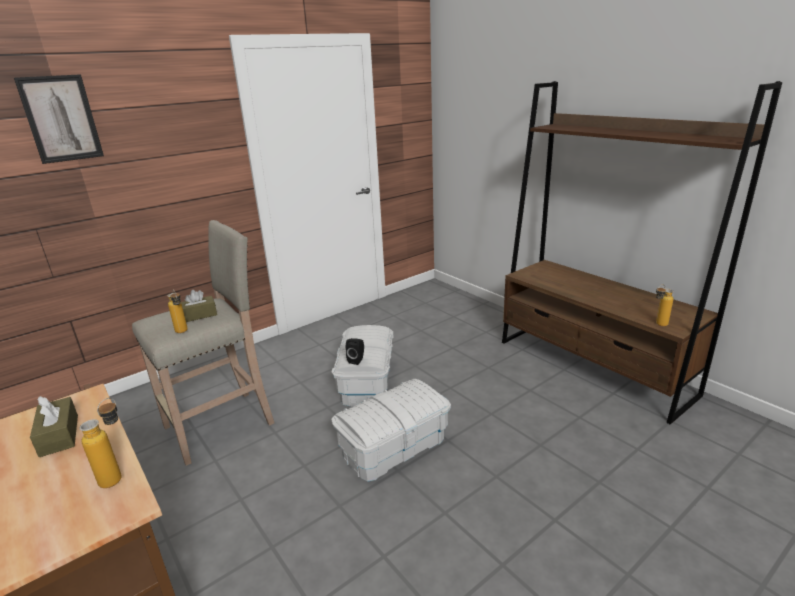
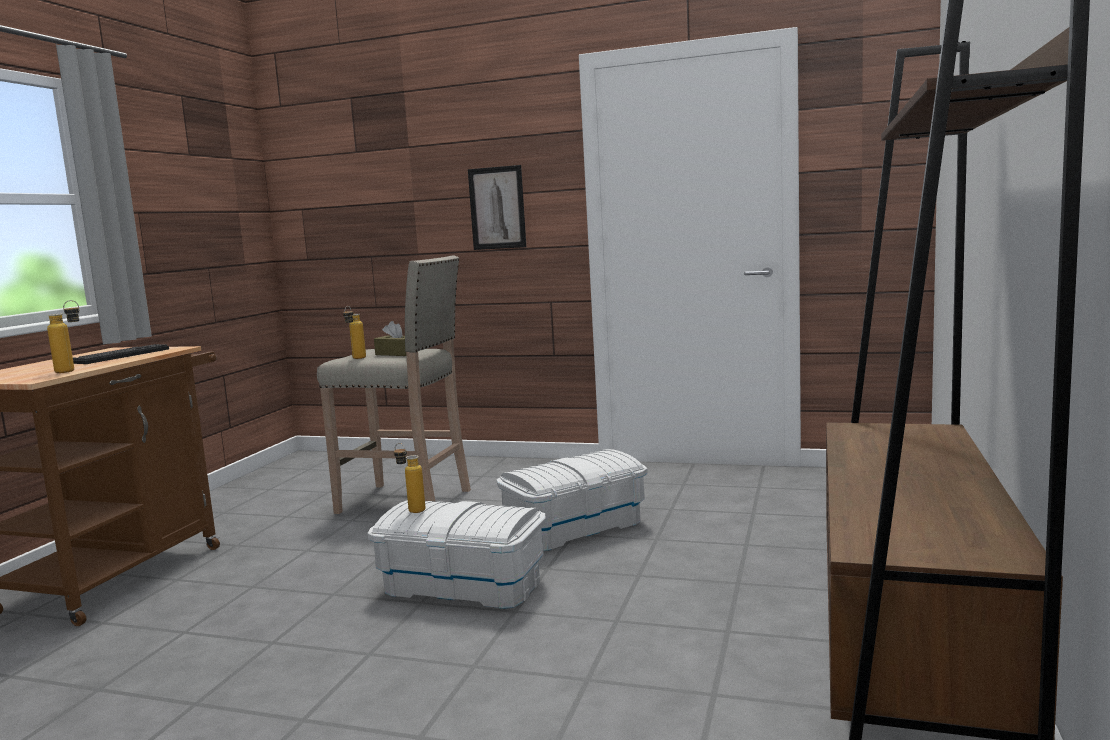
camera: 55 degrees right, 15 degrees down
(59, 435) = (121, 356): brown tissue box -> keyboard
(61, 119) = (404, 152): picture -> picture (497, 208)
(357, 360) = (529, 471): black speaker -> none
(658, 325) = (852, 534): bottle -> bottle (411, 509)

